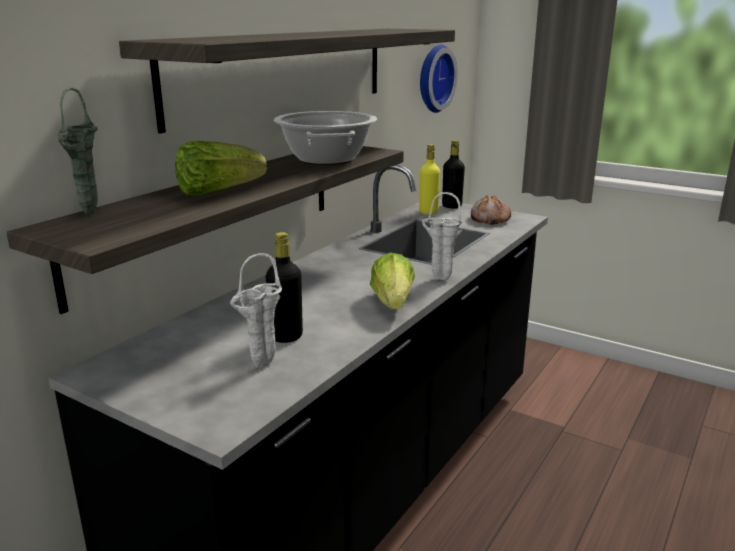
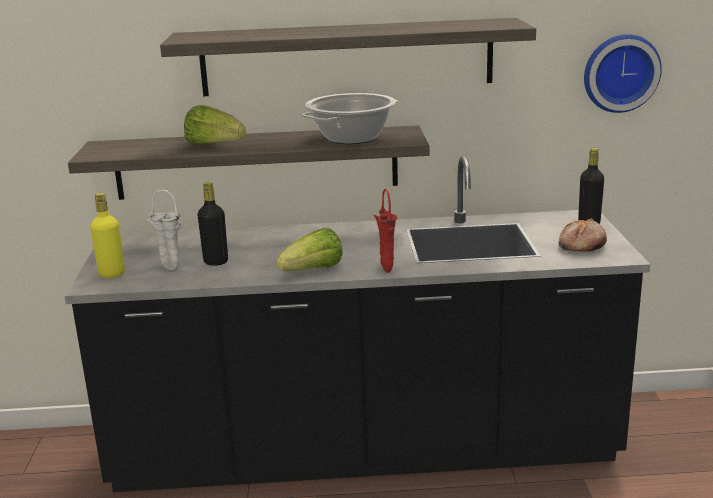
camera: 55 degrees right, 0 degrees up
(89, 214) = (132, 141): green vase -> none
(428, 212) = (550, 221): yellow bottle -> yellow bottle (112, 274)
(439, 279) = (386, 270): white vase -> red vase

